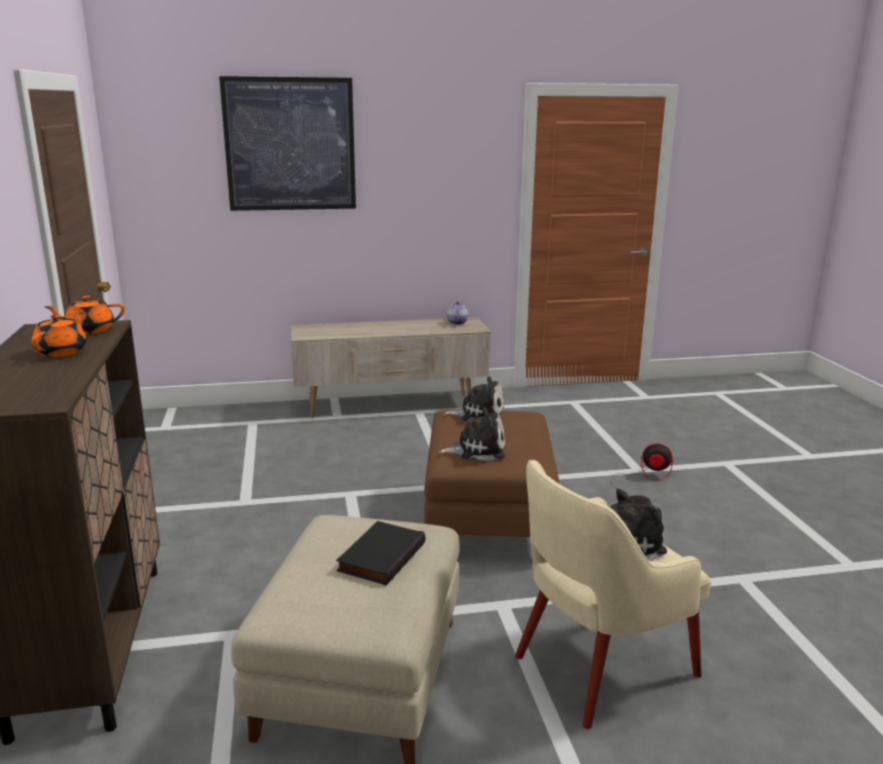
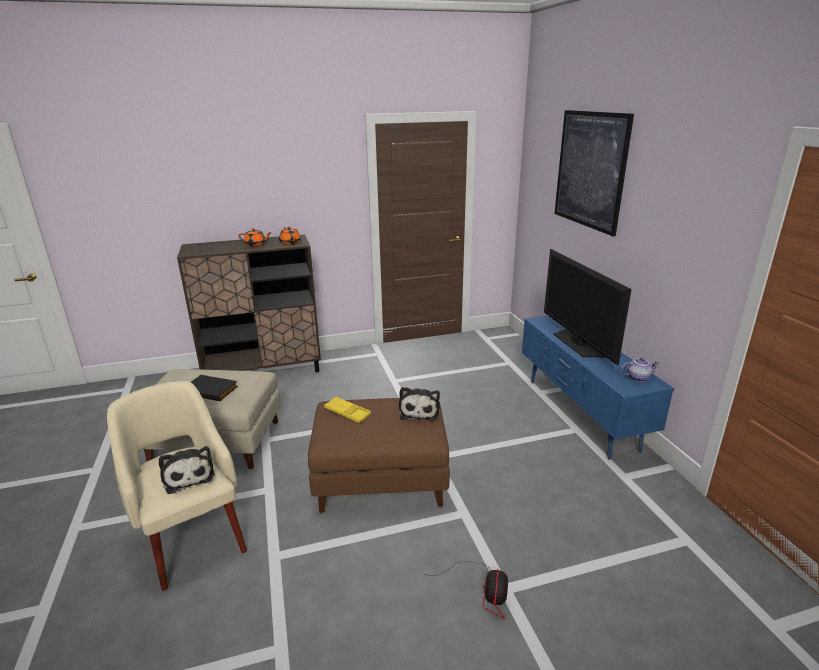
camera: 85 degrees right, 5 degrees up
(376, 330) = (577, 343): none -> television
(390, 406) = (579, 414): beige tv stand -> blue tv stand
(477, 449) = (347, 413): plush toy -> yellow tray

